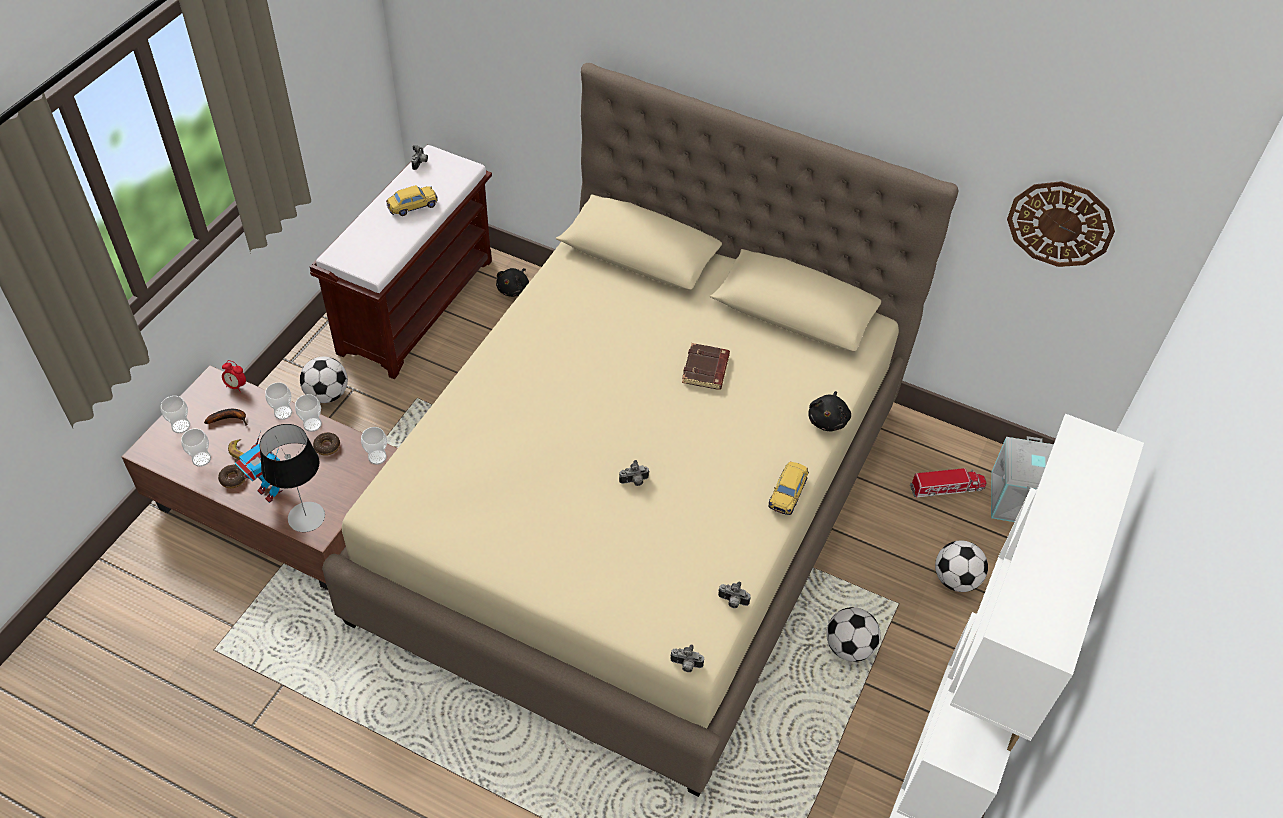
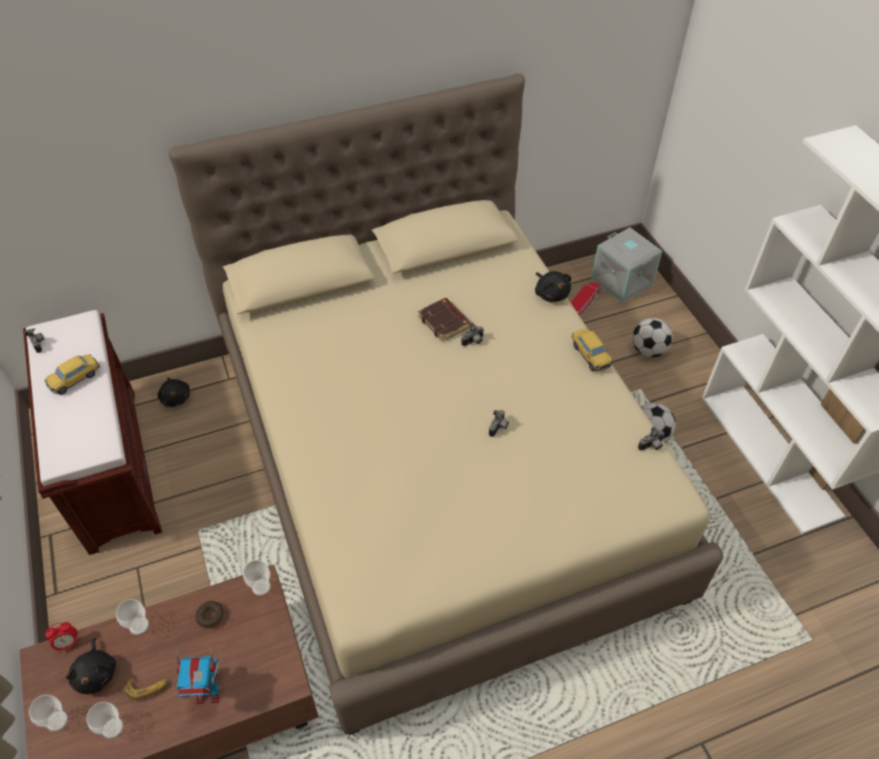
camera: 45 degrees left, 0 degrees up
(230, 419) = (96, 673): banana -> black plush toy
(233, 479) = (162, 715): donut -> none
(306, 517) = (263, 683): table lamp -> none
(312, 424) = (176, 612): cup -> none
(327, 394) = (120, 589): football -> none
(413, 206) = (75, 379): toy car -> toy car turned 150 degrees counterclockwise
(686, 665) = (681, 510): camera -> camera (473, 342)
(1060, 223) = (591, 63): wall clock -> none

